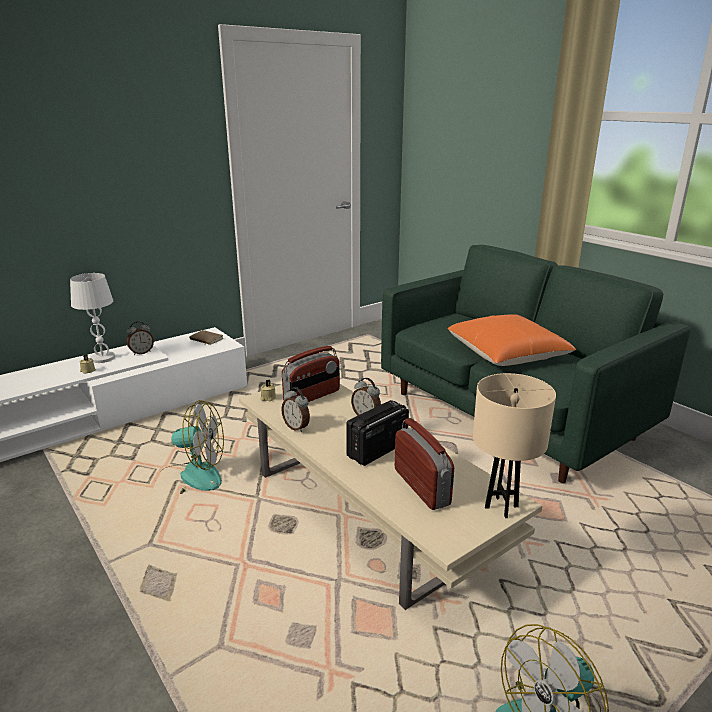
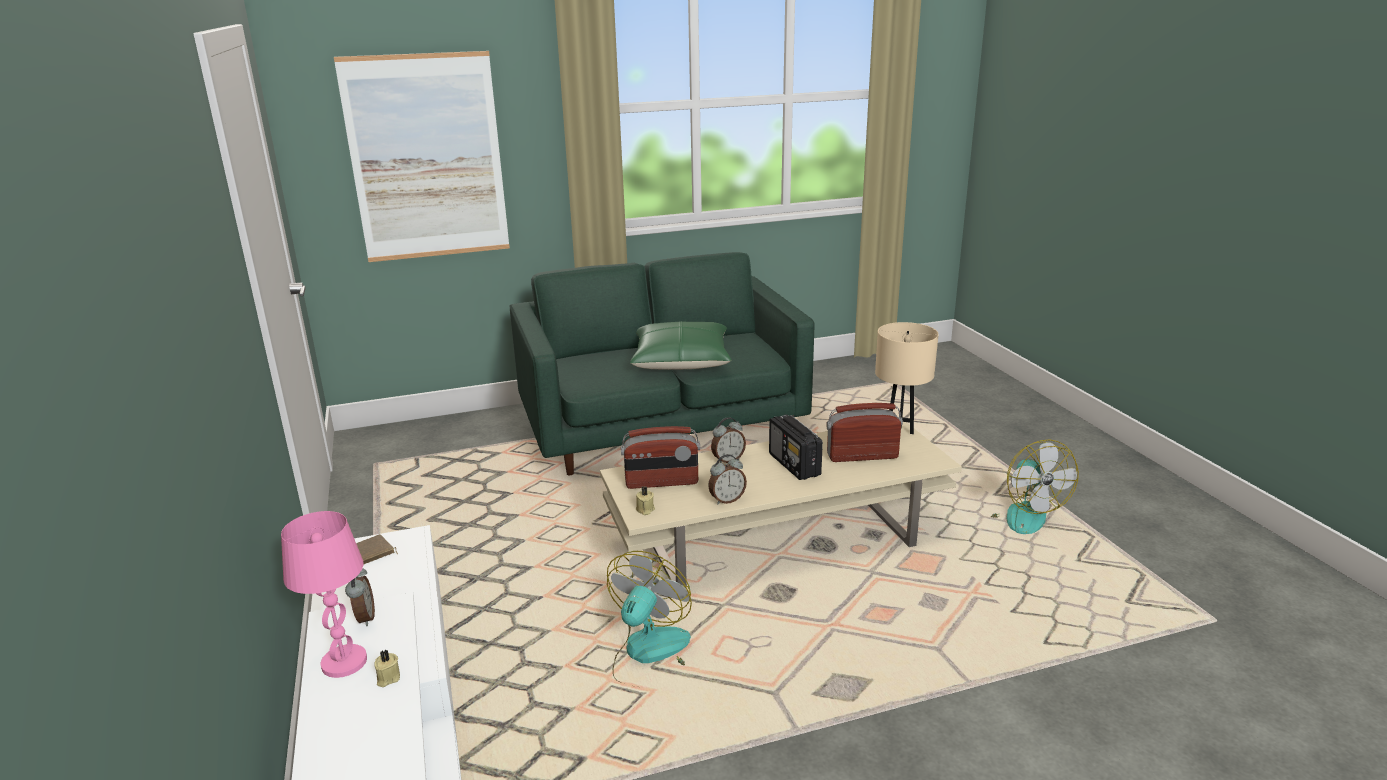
camera: 70 degrees left, 0 degrees up
(102, 358) = (344, 663): white table lamp -> pink table lamp
(312, 396) = (661, 482): radio -> radio turned 105 degrees clockwise
(470, 142) = (427, 158): none -> picture
(507, 353) = (681, 360): orange pillow -> green pillow

